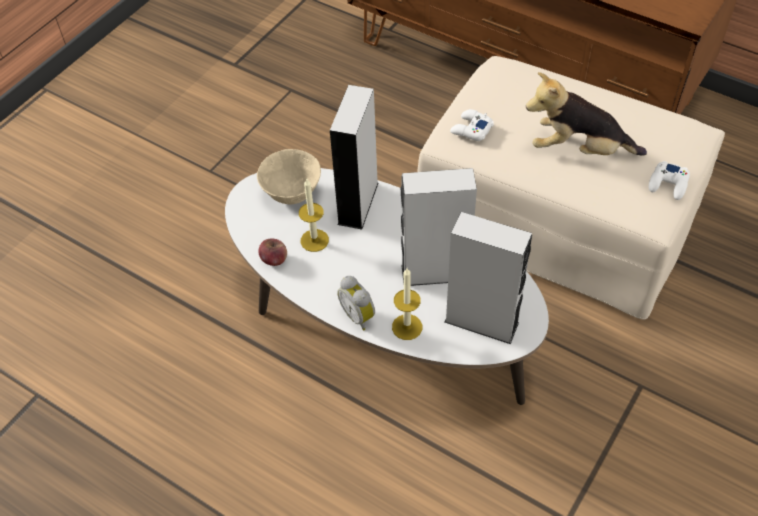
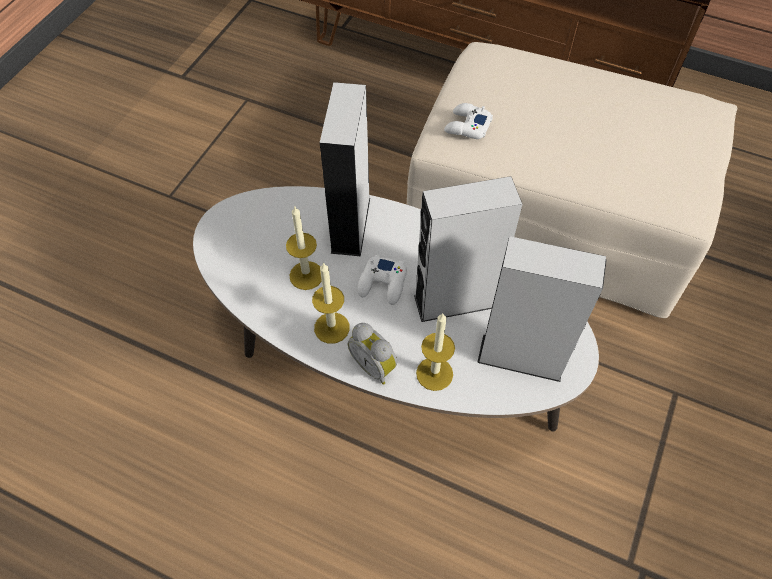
camera: 10 degrees left, 5 degrees up
(274, 259) = (261, 304): apple -> none
(292, 193) = (271, 220): beige bowl -> none
(329, 283) = (331, 328): none -> candle
(578, 150) = (591, 139): plush toy -> none
(668, 184) = (698, 170): white game controller -> white game controller (383, 284)

